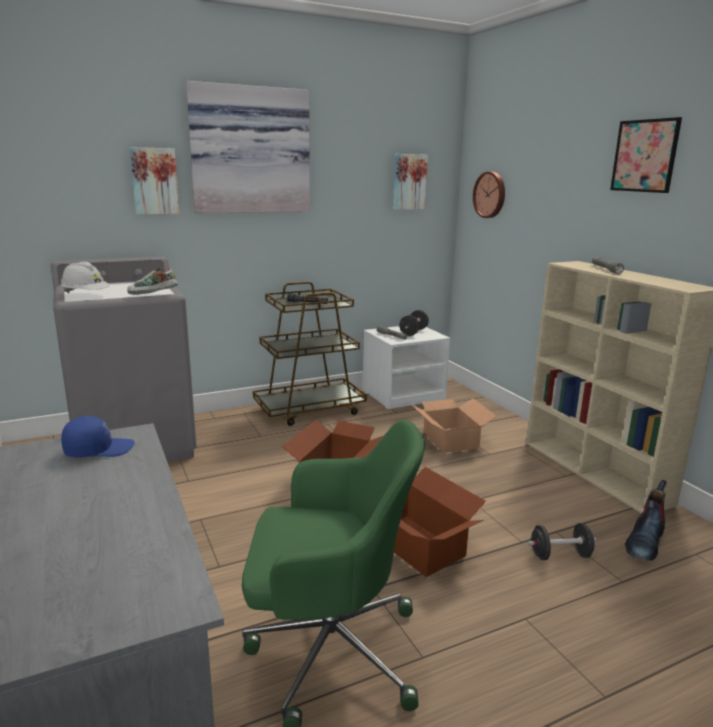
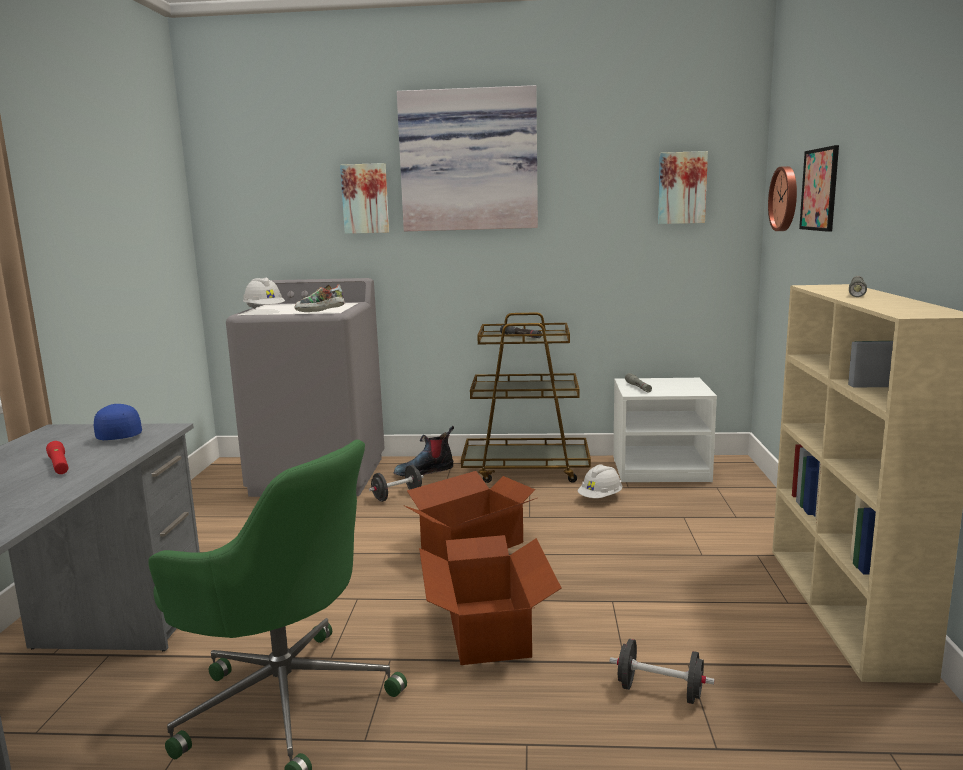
camera: 30 degrees right, 5 degrees down
(97, 495) = (59, 465): none -> red flashlight
(99, 449) = (119, 435): blue cap -> blue cap turned 120 degrees counterclockwise
(386, 424) = (600, 498): none -> white hard hat
(413, 332) = (674, 386): black dumbbell -> black dumbbell (397, 496)
(450, 440) = (664, 529): cardboard box -> none
(644, 156) = (913, 117): picture -> picture (819, 189)
(644, 542) = (816, 712): boot -> boot (425, 471)

